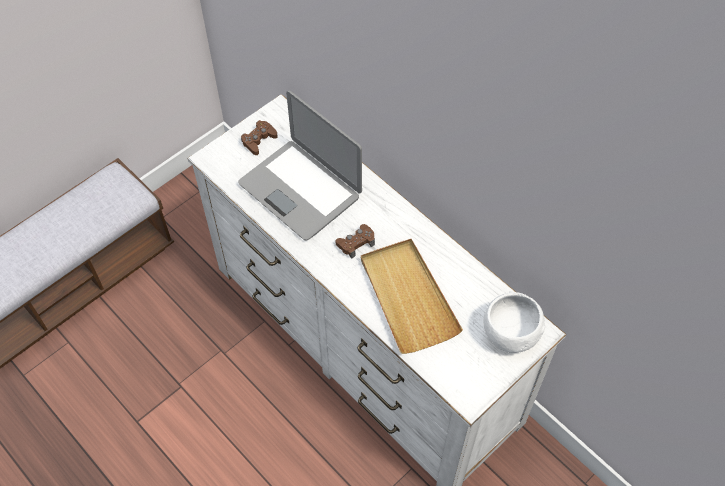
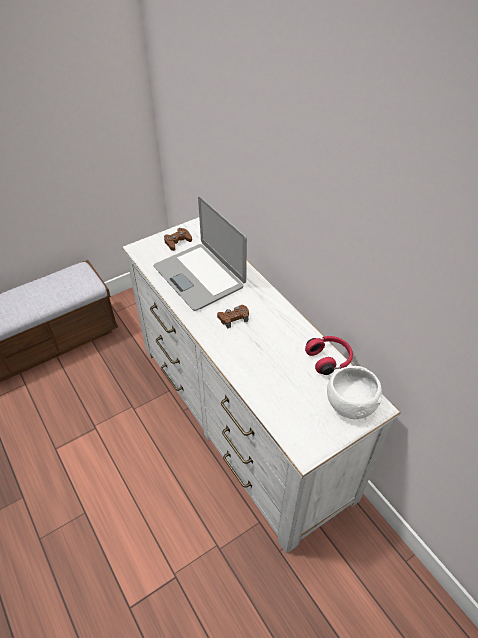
camera: 10 degrees right, 10 degrees down
(407, 297) = (267, 363): beige tray -> none
(478, 281) = (329, 359): none -> red headphones

